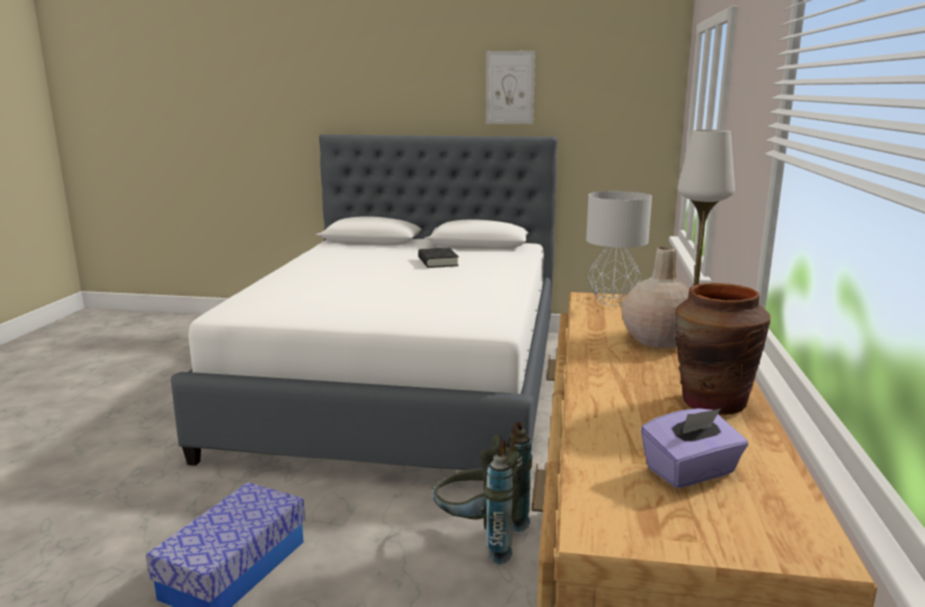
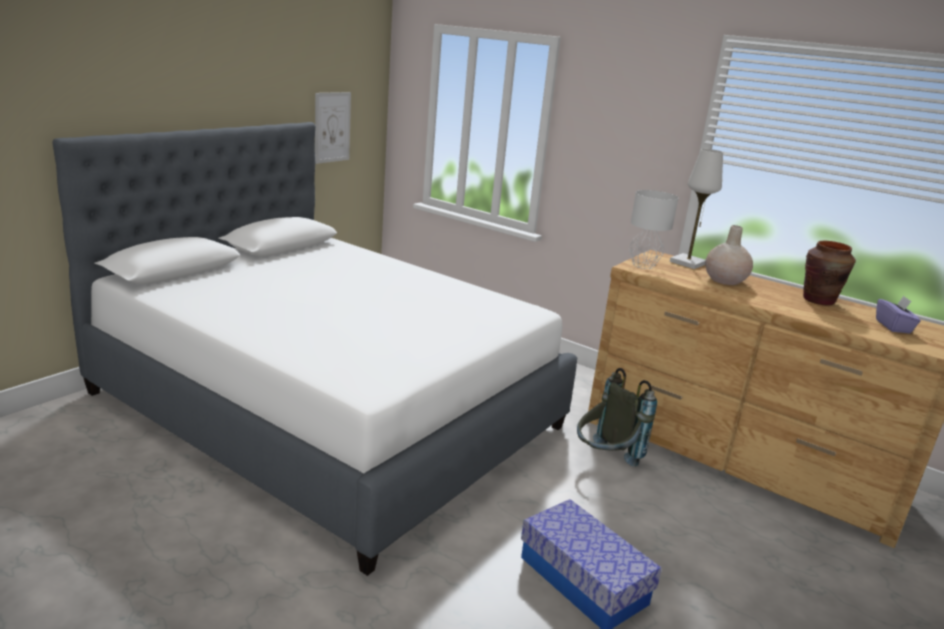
camera: 65 degrees left, 5 degrees up
(438, 262) = (320, 274): black book -> none
(510, 88) = (265, 70): picture -> picture (332, 127)

